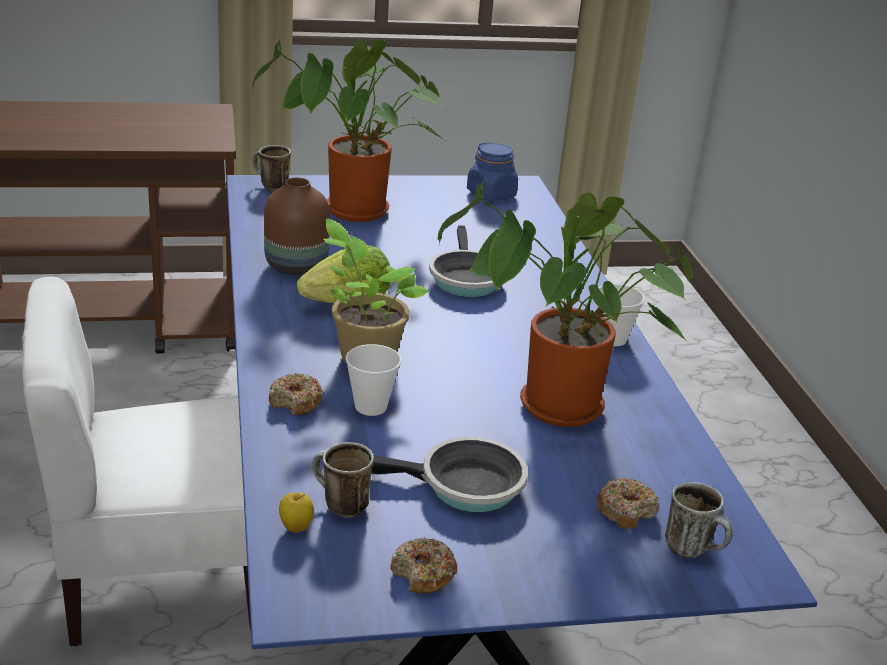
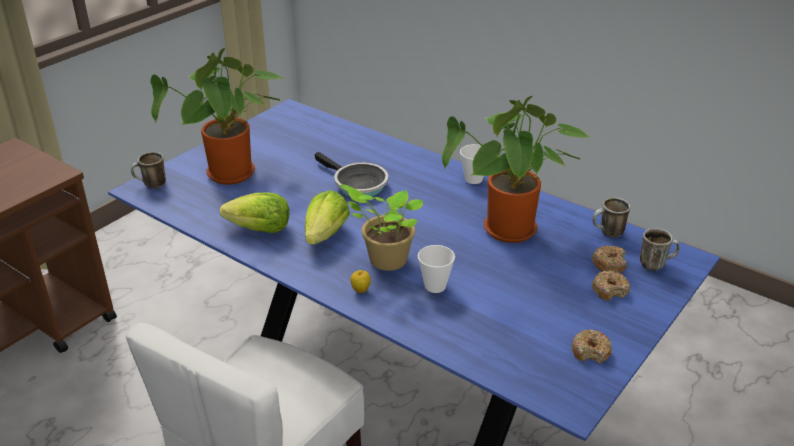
camera: 40 degrees left, 5 degrees up
(296, 267) = (260, 230): brown vase -> lettuce
(296, 402) = (398, 308): donut -> donut (609, 290)
(296, 528) = (510, 371): apple -> apple (360, 290)
(338, 505) = (507, 346): mug -> mug (608, 233)
(462, 485) = (536, 298): frying pan -> none
(491, 194) = (284, 124): blue jar -> none

